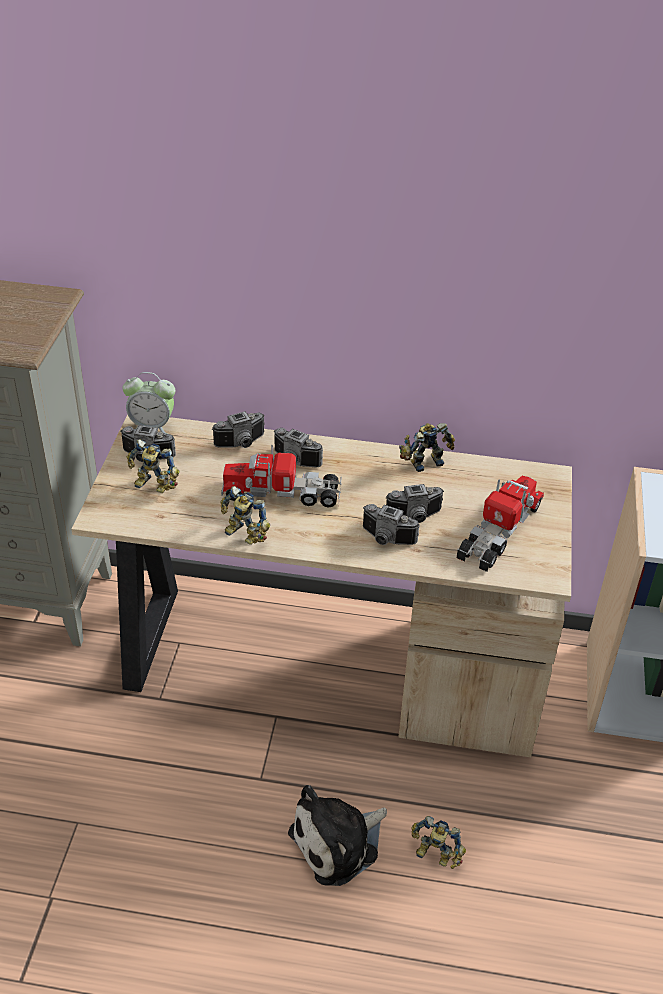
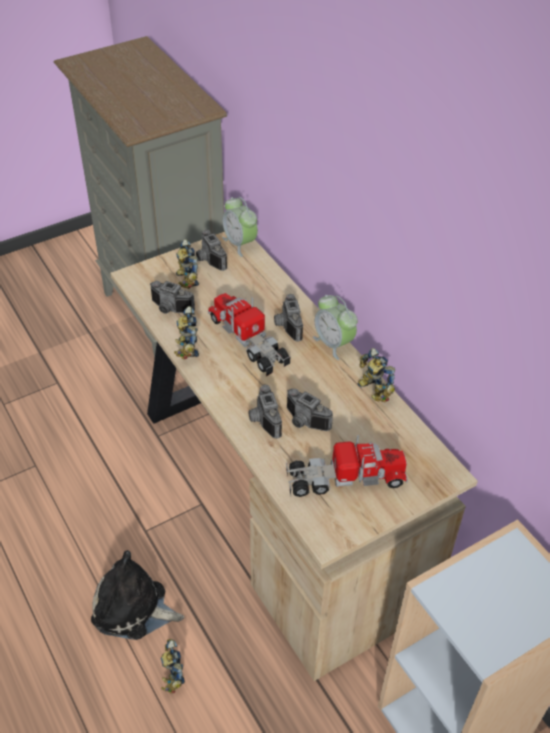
camera: 50 degrees right, 5 degrees up
(242, 444) = (274, 291): camera -> camera (169, 309)
(347, 449) = (333, 343): none -> alarm clock
(424, 461) = (371, 391): toy robot -> toy robot turned 150 degrees counterclockwise

